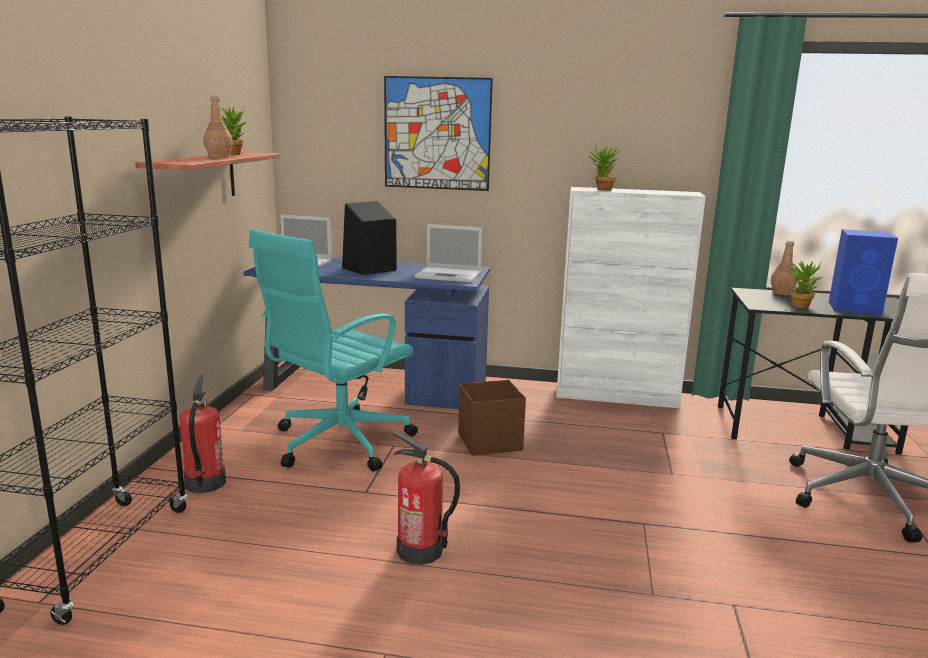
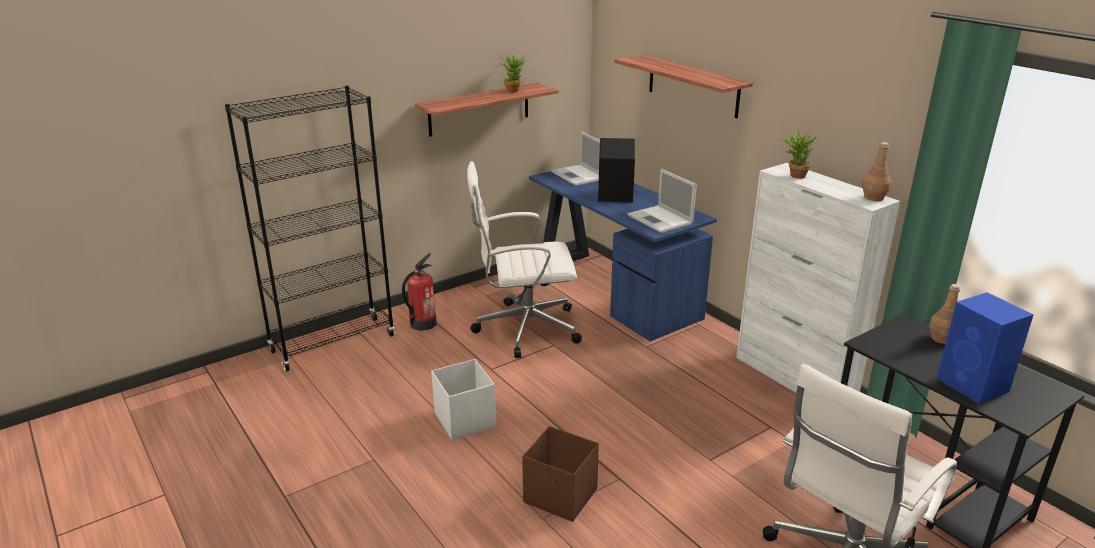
camera: 45 degrees right, 10 degrees up
(218, 157) = (488, 97): brown bottle -> brown bottle (873, 197)
(338, 443) = (524, 328): turquoise office chair -> white office chair
(421, 551) = (465, 419): fire extinguisher -> white storage box
(437, 133) = (693, 86): picture -> shelf
(491, 442) = (619, 372): brown storage box -> brown storage box (561, 497)
(799, 305) = (915, 358): potted plant -> none

